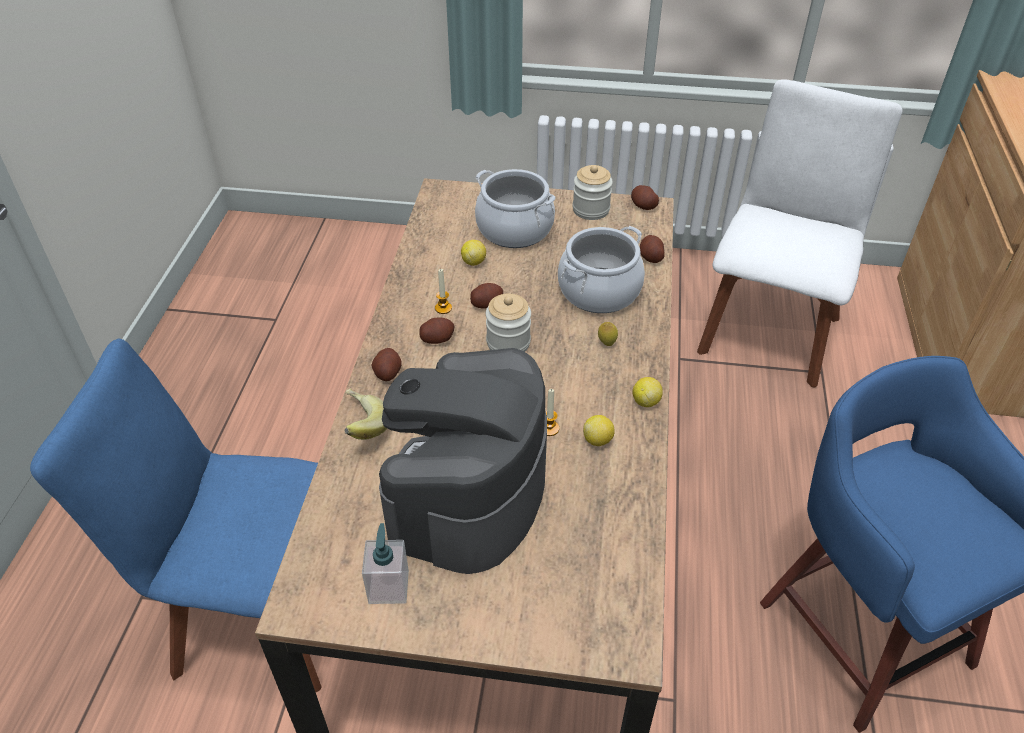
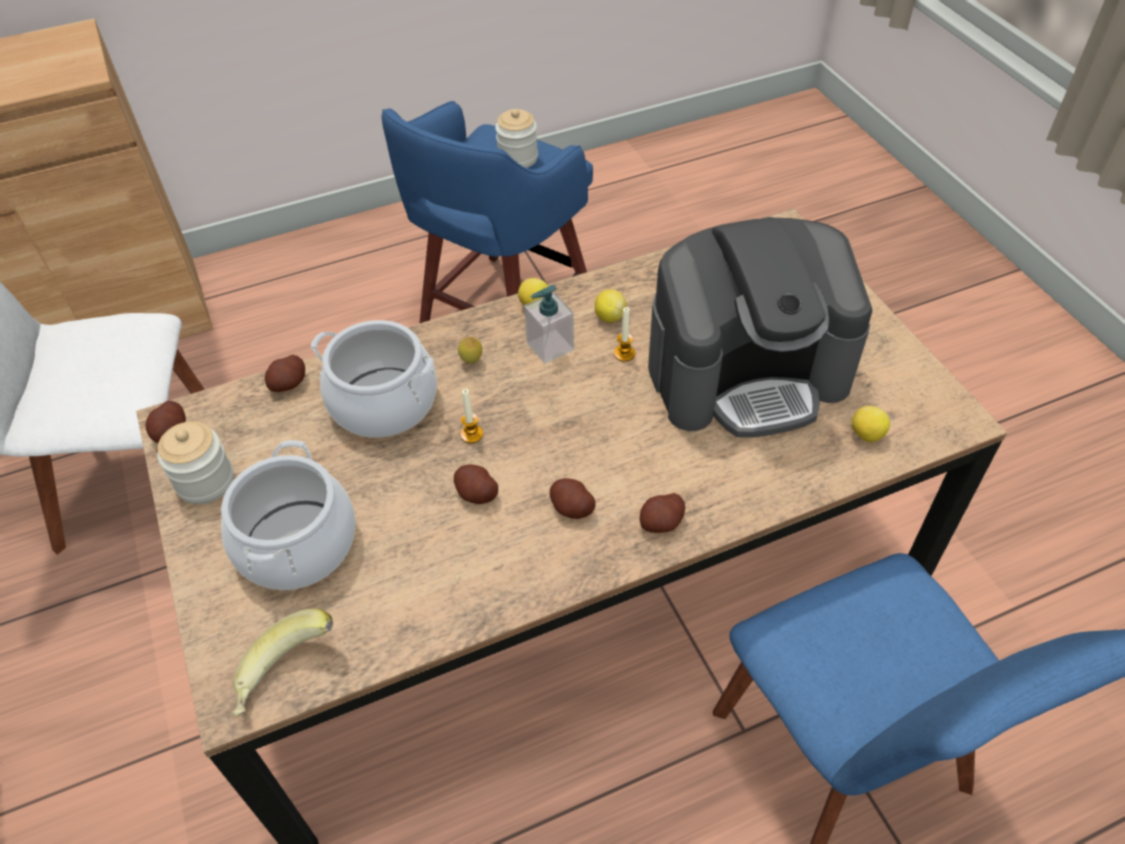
camera: 120 degrees left, 5 degrees up
(360, 427) = (753, 498): banana -> banana (287, 676)
(388, 587) = (881, 373): soap dispenser -> soap dispenser (550, 346)
(443, 308) = (514, 533): candle -> candle (471, 434)
(474, 262) = (400, 552): lemon -> lemon (866, 435)
(508, 342) = (529, 440): jar -> jar (518, 158)

